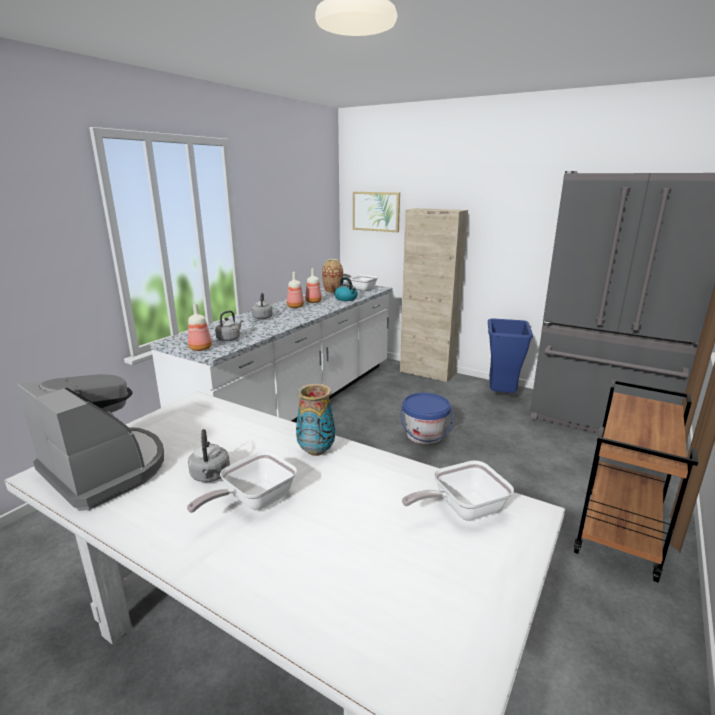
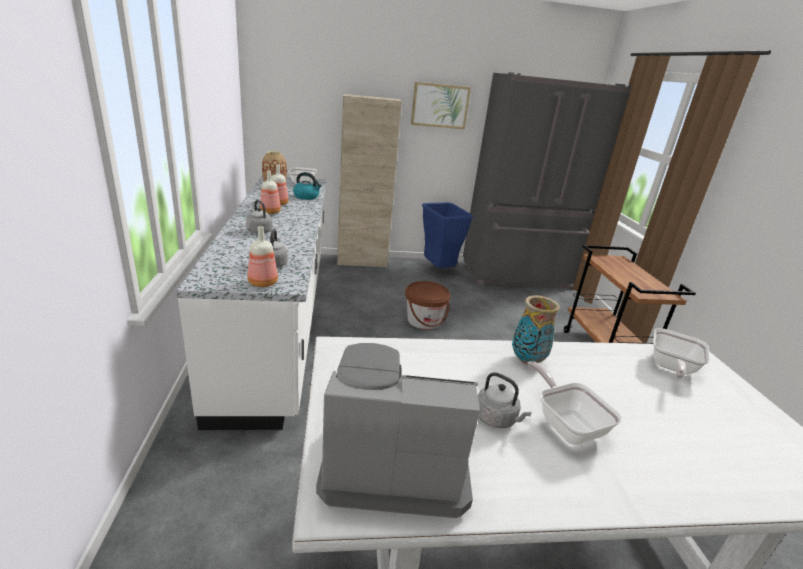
camera: 40 degrees left, 5 degrees up
(253, 501) = (566, 424): frying pan -> frying pan turned 150 degrees clockwise
(376, 211) = (292, 94): picture -> picture (440, 105)
(424, 435) = (424, 321): blue bucket -> brown bucket

